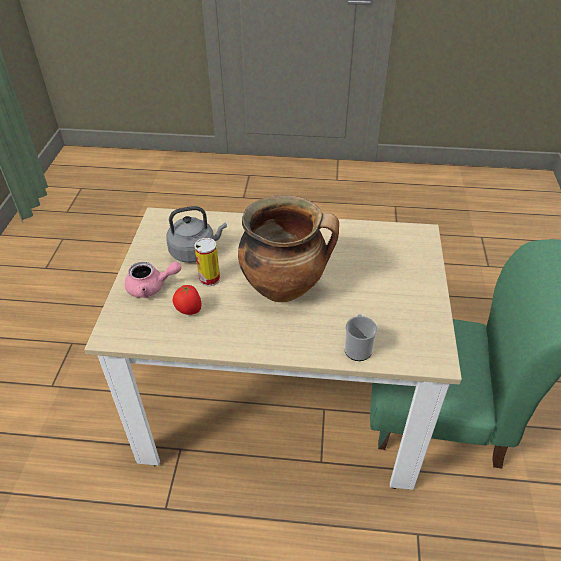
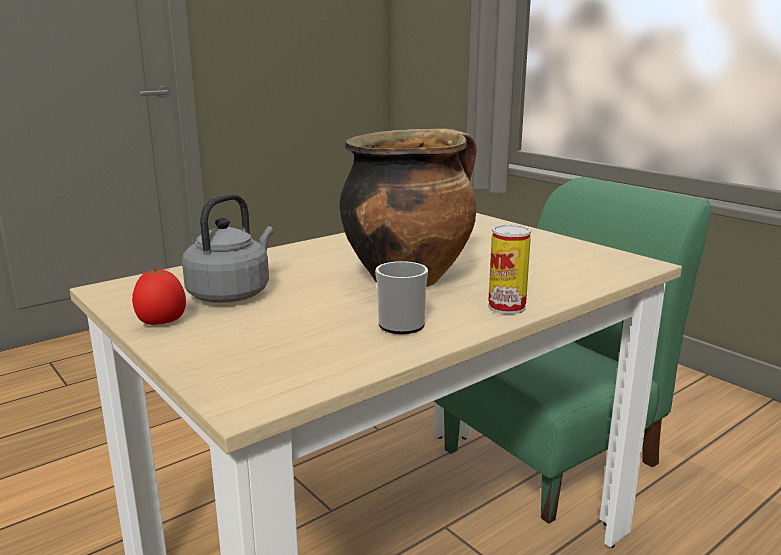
camera: 45 degrees left, 25 degrees down
(151, 287) = (225, 338): pink teapot -> none
(188, 311) = (328, 334): tomato -> tomato (162, 323)
(209, 279) = (300, 303): can -> can (506, 307)
(357, 348) = (569, 283): mug -> mug (397, 323)

